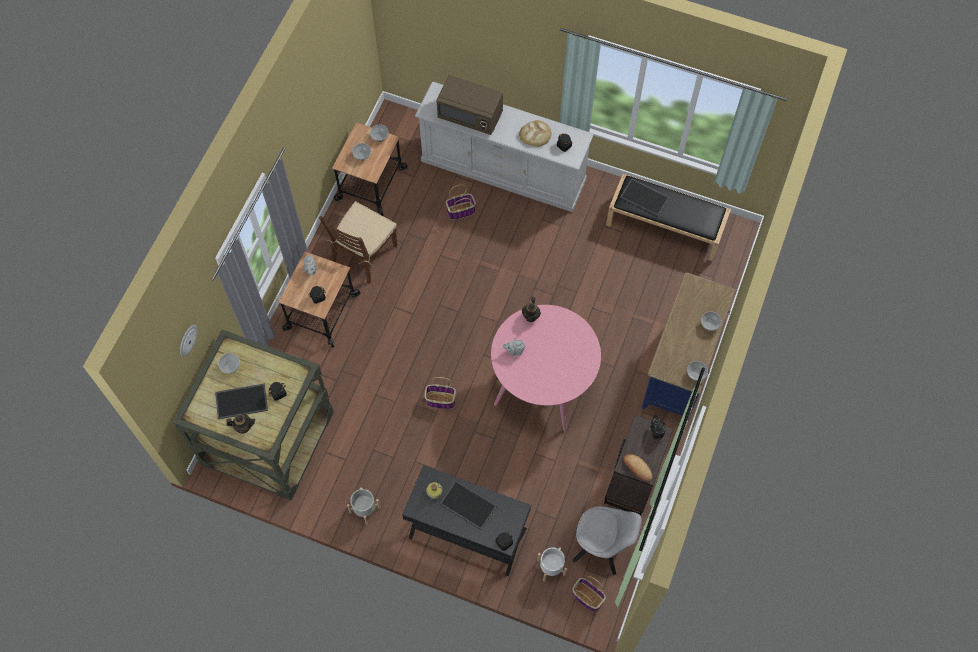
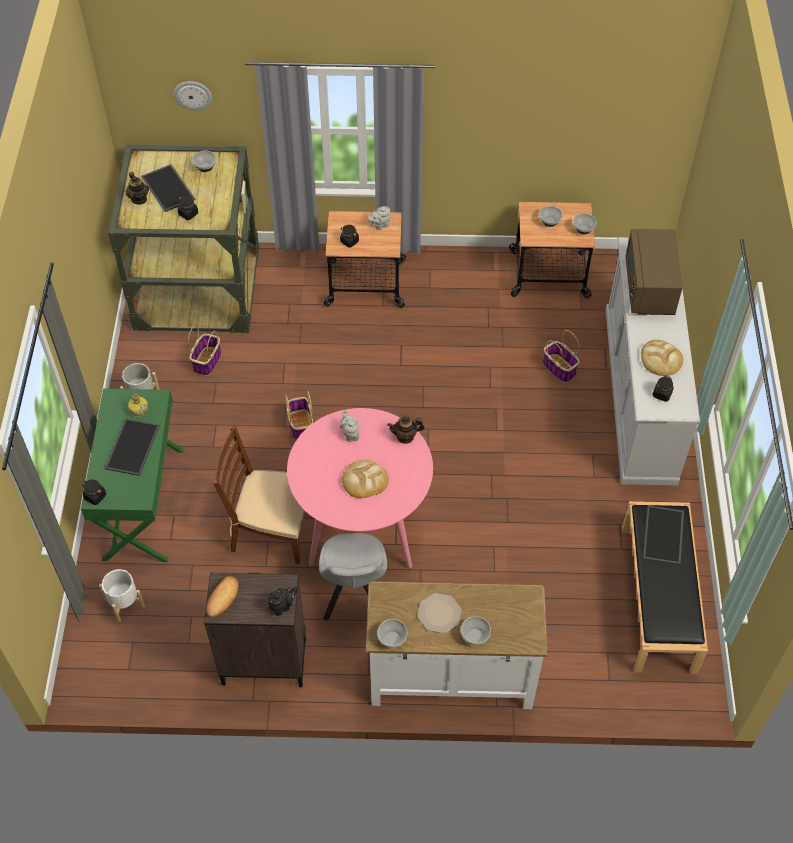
camera: 70 degrees right, 10 degrees down
(364, 254) = (454, 297): brown chair -> brown chair (271, 530)
(467, 533) = (143, 503): black console table -> green console table
(558, 354) = (364, 480): none -> bread
(587, 597) = (97, 654): basket -> basket (207, 361)
(602, 546) = (168, 652): grey chair -> grey chair (354, 596)
(679, 368) = (451, 674): blue dresser -> white dresser
(687, 340) = (439, 614): none -> plate

